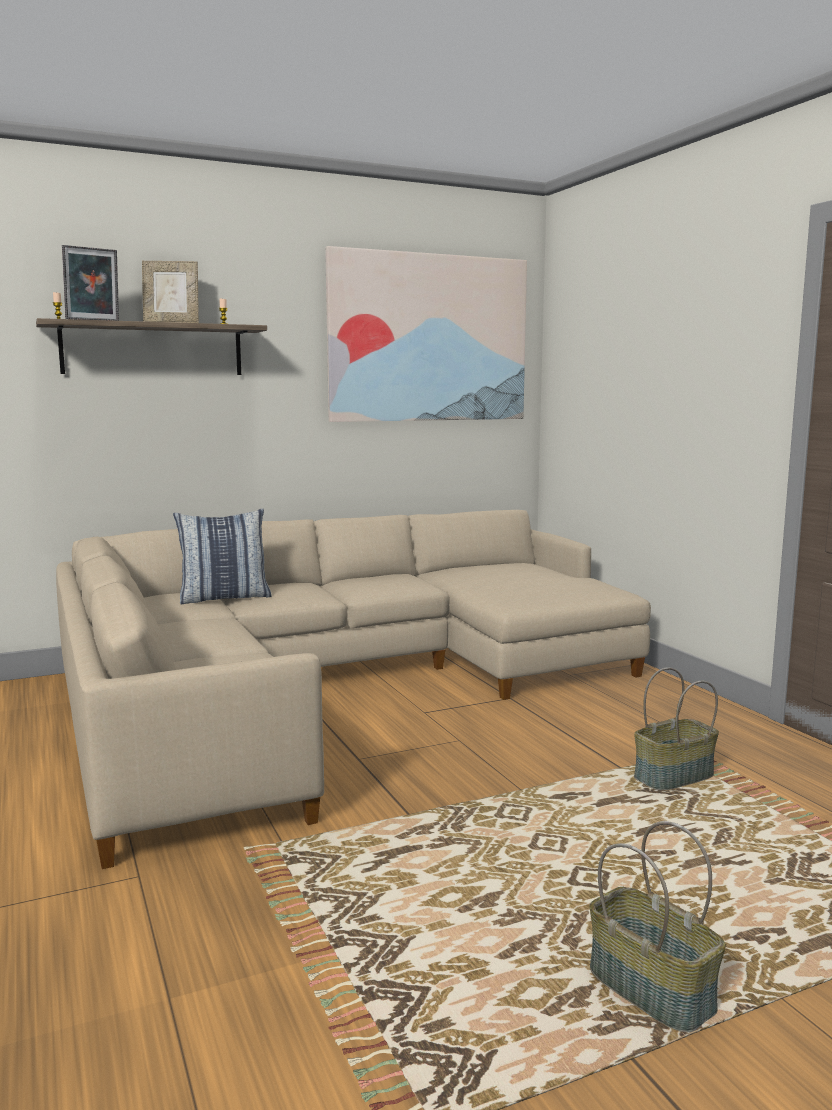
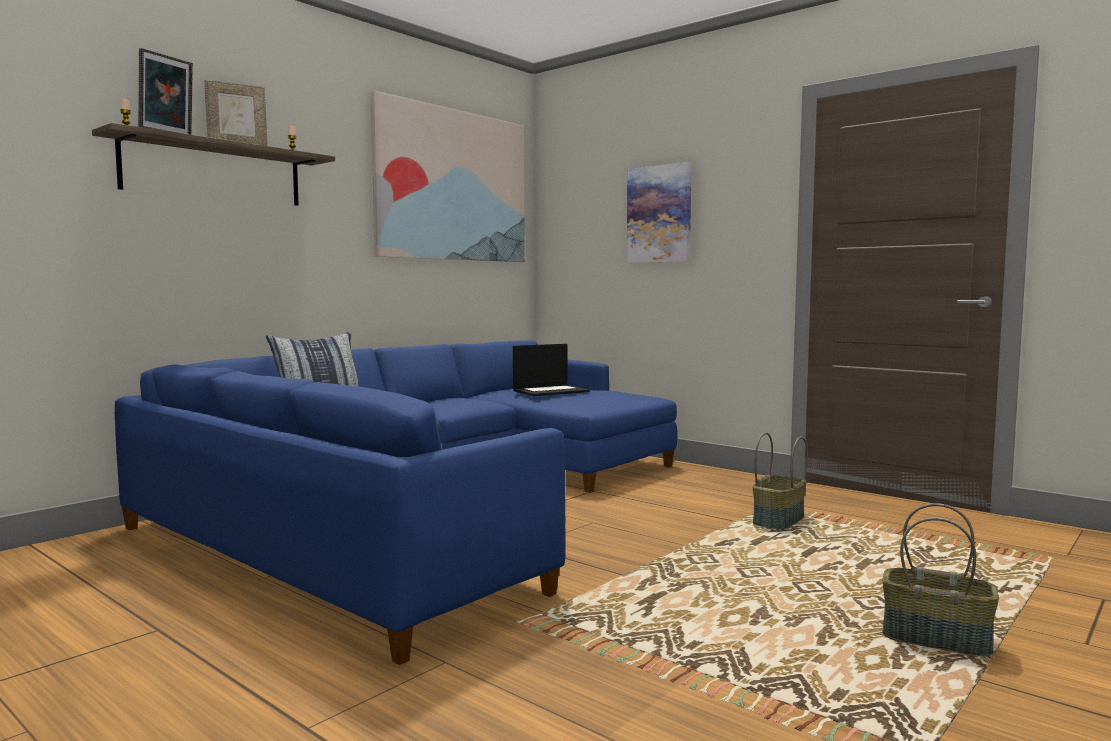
camera: 25 degrees left, 5 degrees down
(335, 687) = (431, 502): beige sofa -> blue sofa
(503, 576) = (551, 391): none -> laptop
(654, 370) = (659, 214): none -> picture

